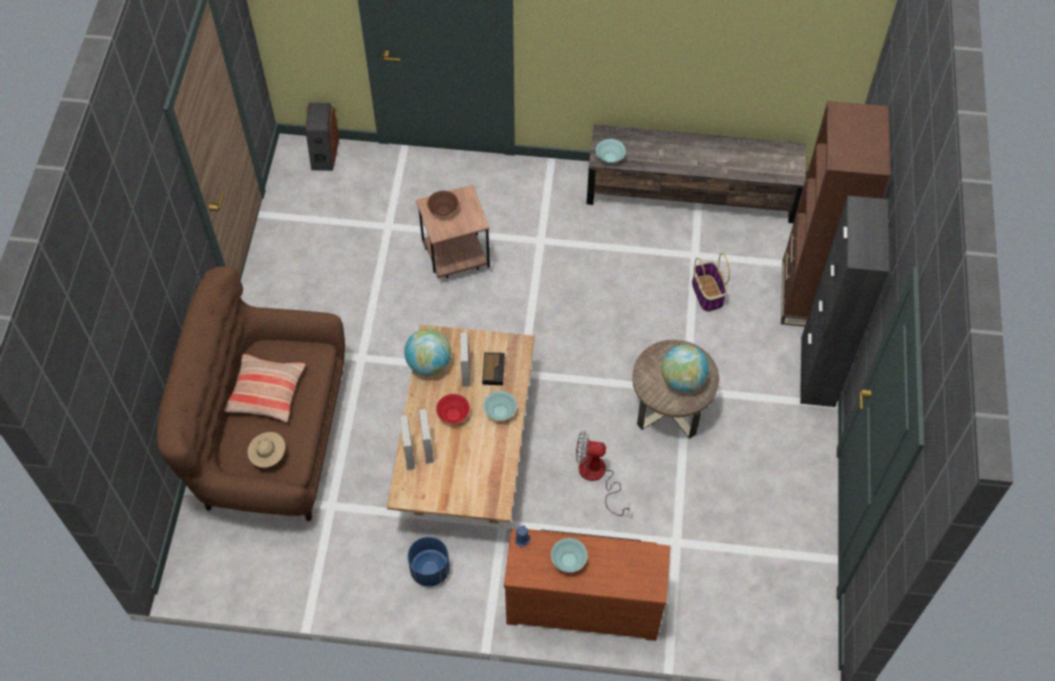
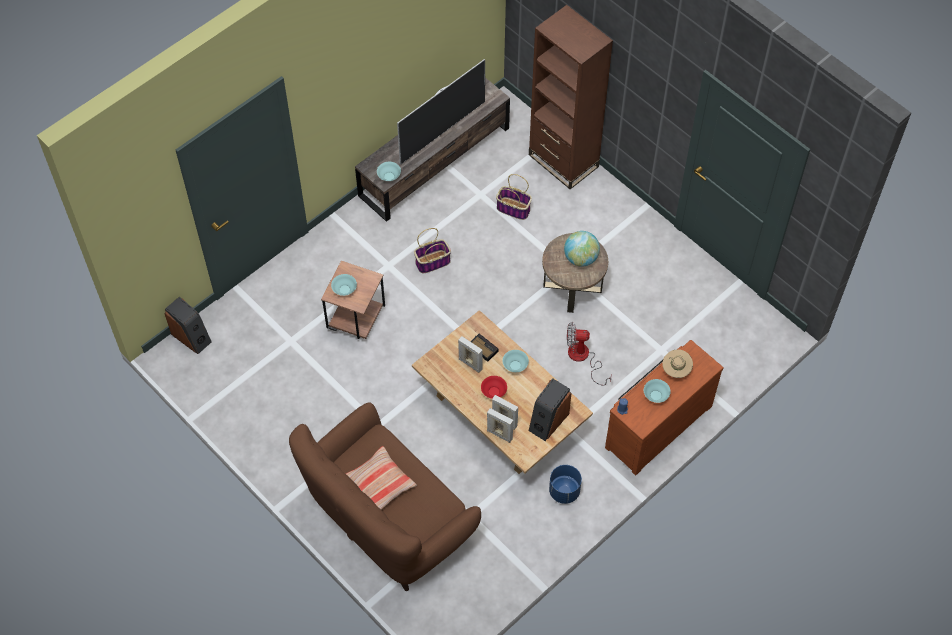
camera: 50 degrees left, 0 degrees up
(268, 456) = (428, 513): beige hat -> beige hat (676, 369)
(429, 364) = (445, 379): globe -> none
(443, 210) = (344, 290): brown bowl -> turquoise bowl
(463, 486) = (548, 421): none -> speaker
(580, 272) = (433, 262): none -> basket
(597, 477) = (583, 358): fan -> fan turned 45 degrees clockwise
(704, 161) = (442, 132): none -> television
(817, 372) = (618, 196): black cabinet -> none

